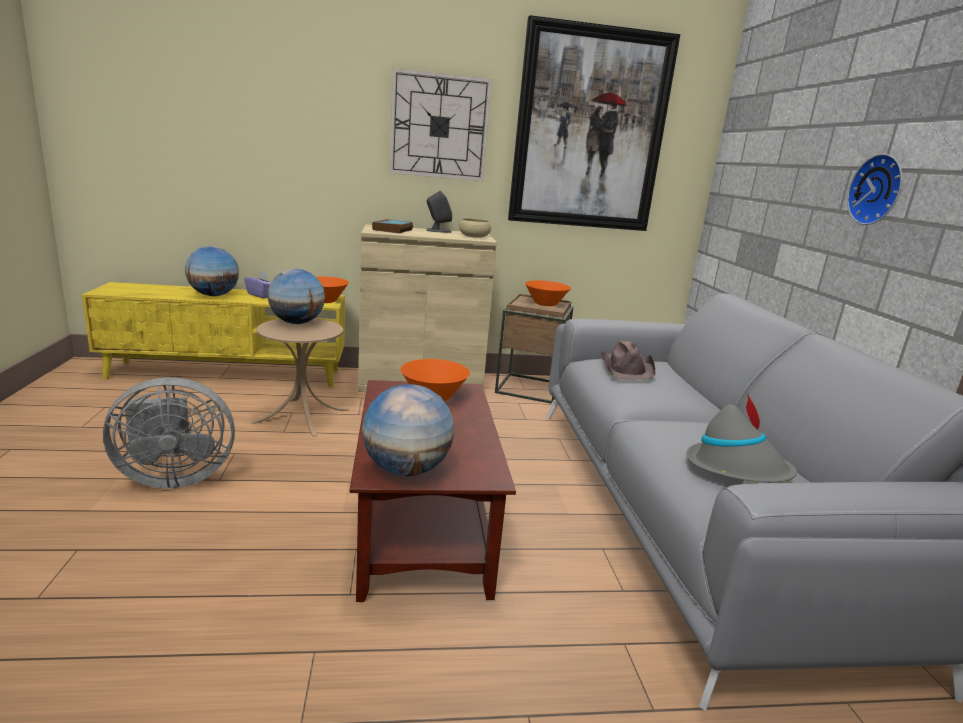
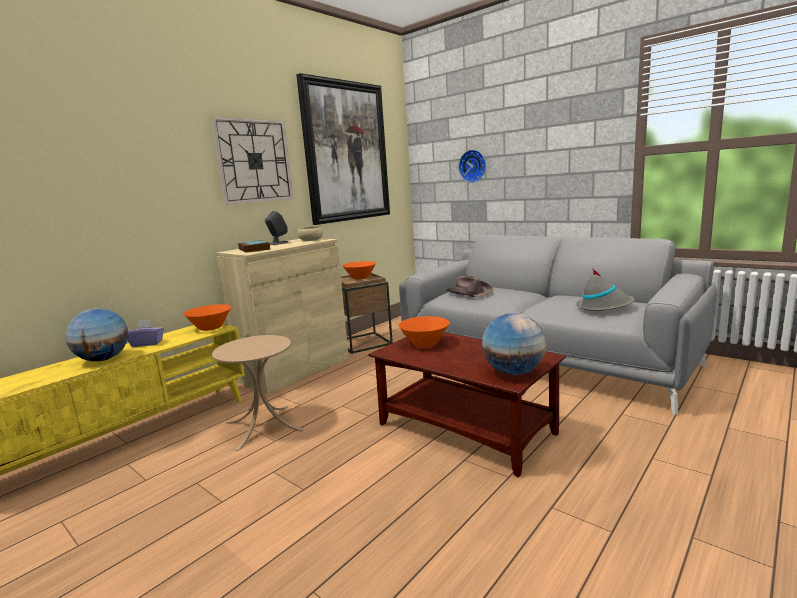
camera: 40 degrees left, 5 degrees down
(173, 477) = (266, 511): grey fan -> none
(297, 323) = (238, 345): globe -> none
(878, 190) = (548, 161): wall clock -> wall clock (473, 166)

